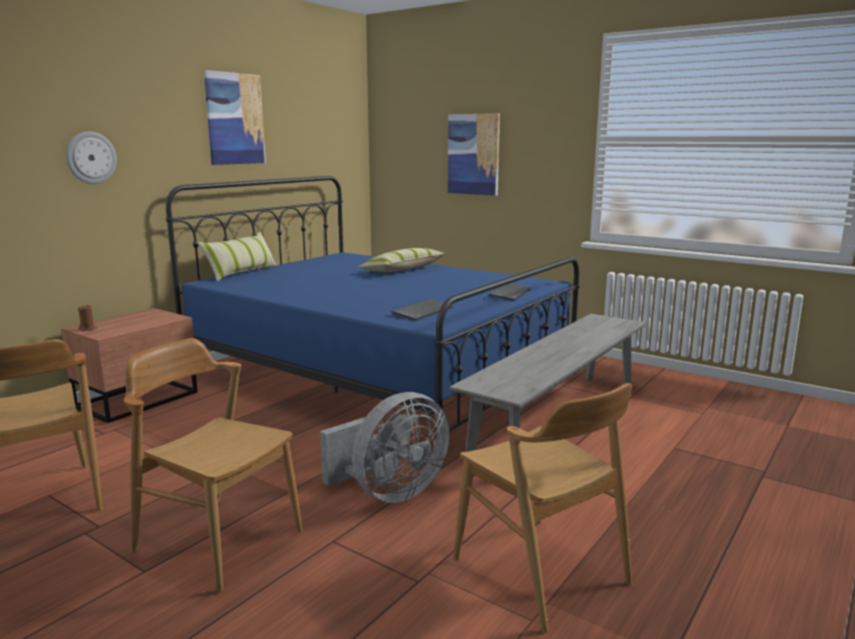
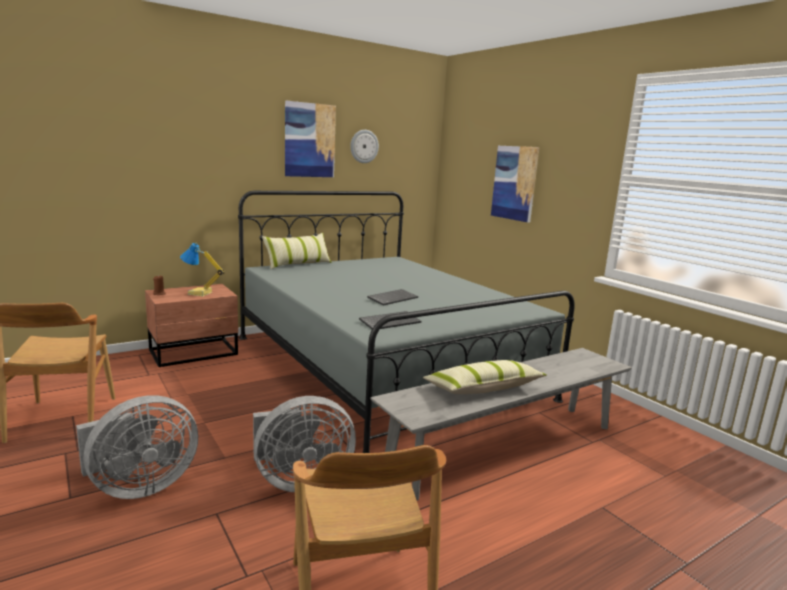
camera: 20 degrees right, 0 degrees up
(91, 157) = (182, 165): wall clock -> wall clock (364, 146)
(141, 321) = (199, 293): none -> table lamp
(218, 540) = (139, 486): brown chair -> grey fan
(378, 373) = (384, 366): blue bed -> grey bed
(403, 270) = (426, 279): pillow -> pillow (483, 388)
(509, 293) = (490, 316): keyboard -> keyboard (392, 298)

